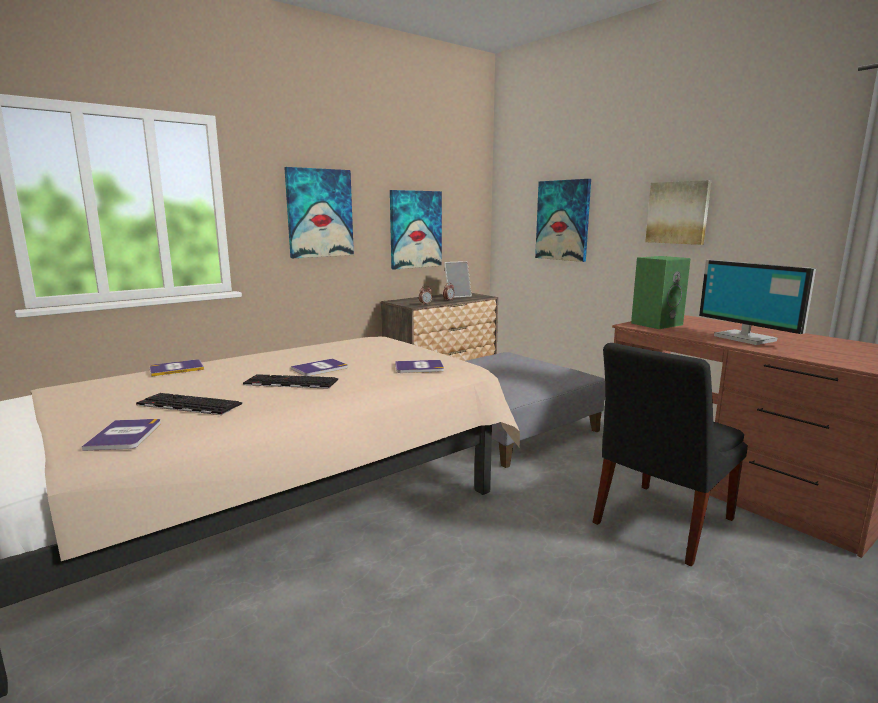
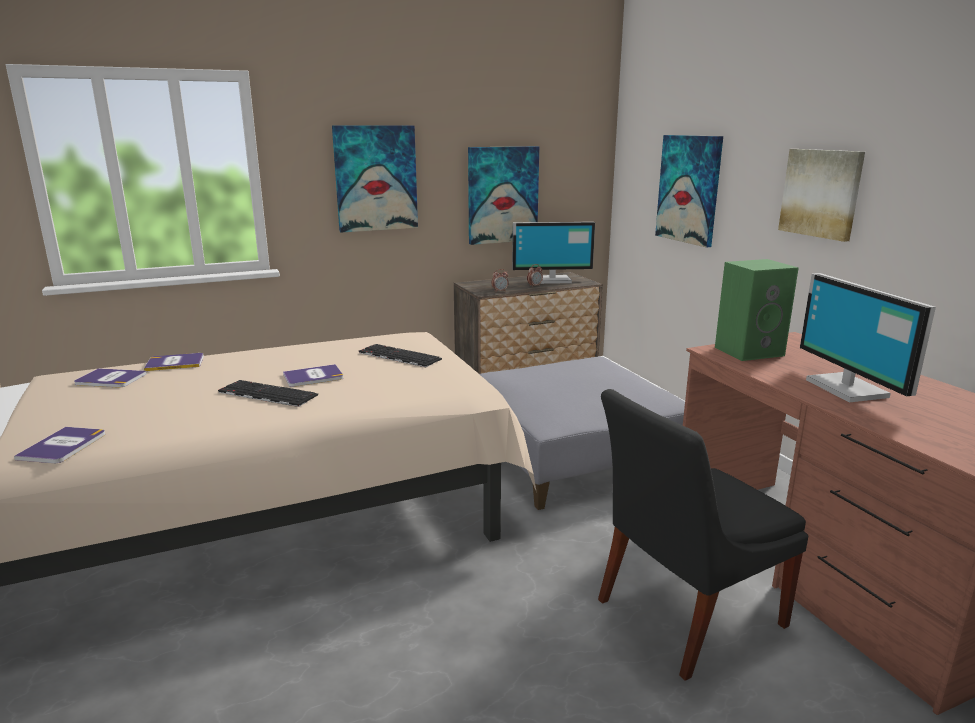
camera: 15 degrees right, 5 degrees up
(187, 405) = (146, 413): keyboard -> keyboard (398, 356)
(419, 367) = (421, 386): book -> book (110, 379)
(457, 296) = (552, 280): picture frame -> monitor

